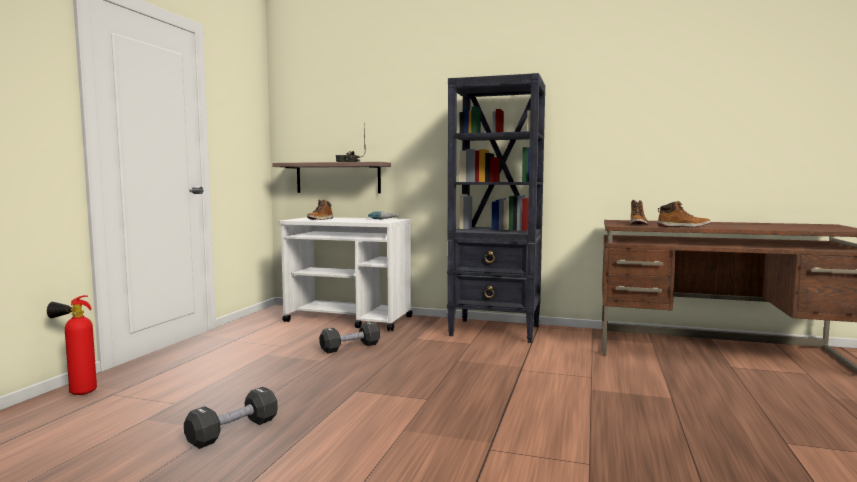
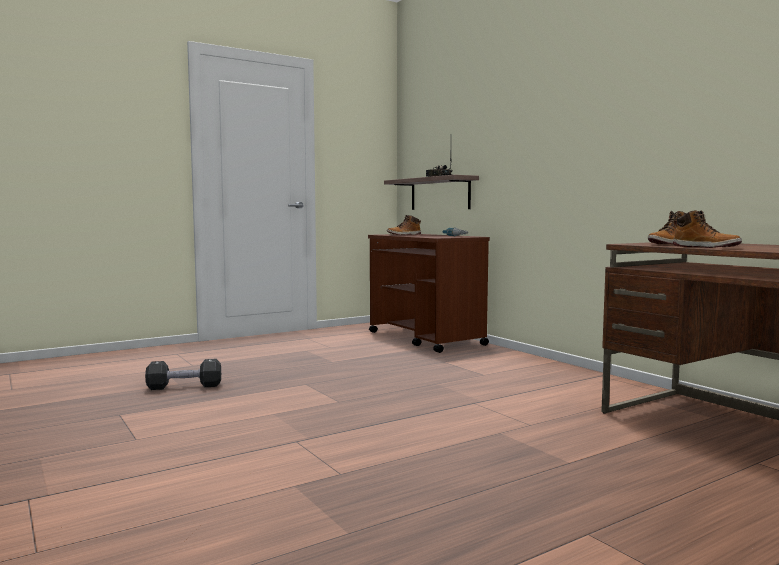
camera: 40 degrees right, 0 degrees up
(77, 393) = (164, 349): fire extinguisher -> none
(349, 319) = (426, 338): white cart -> brown cart
(350, 347) = (374, 357): black dumbbell -> none
(496, 331) = (540, 370): black bookcase -> none

